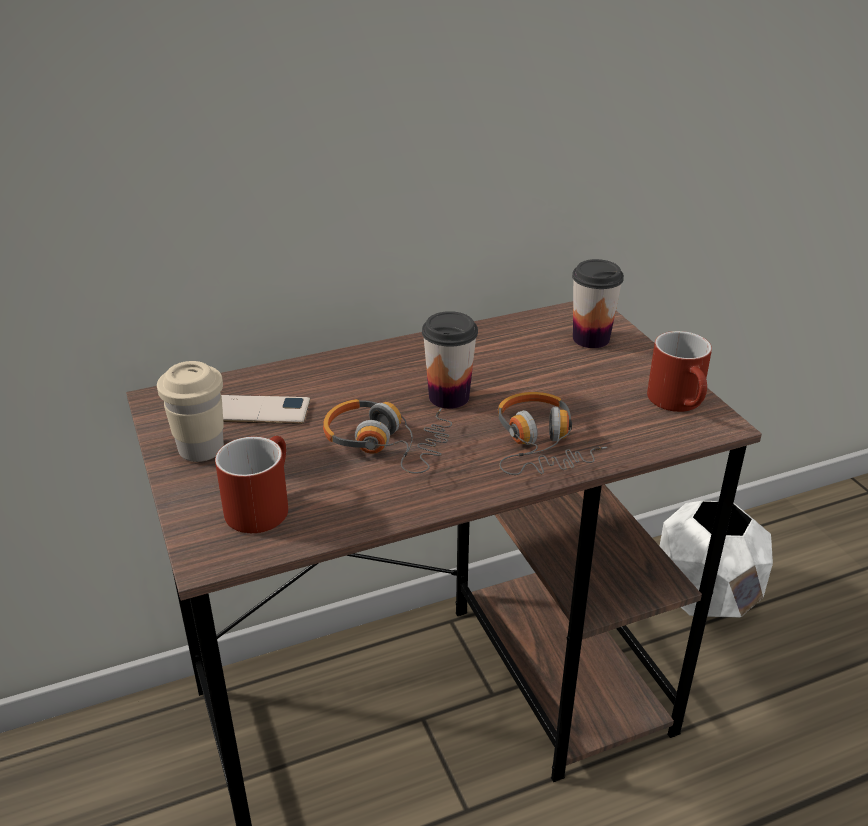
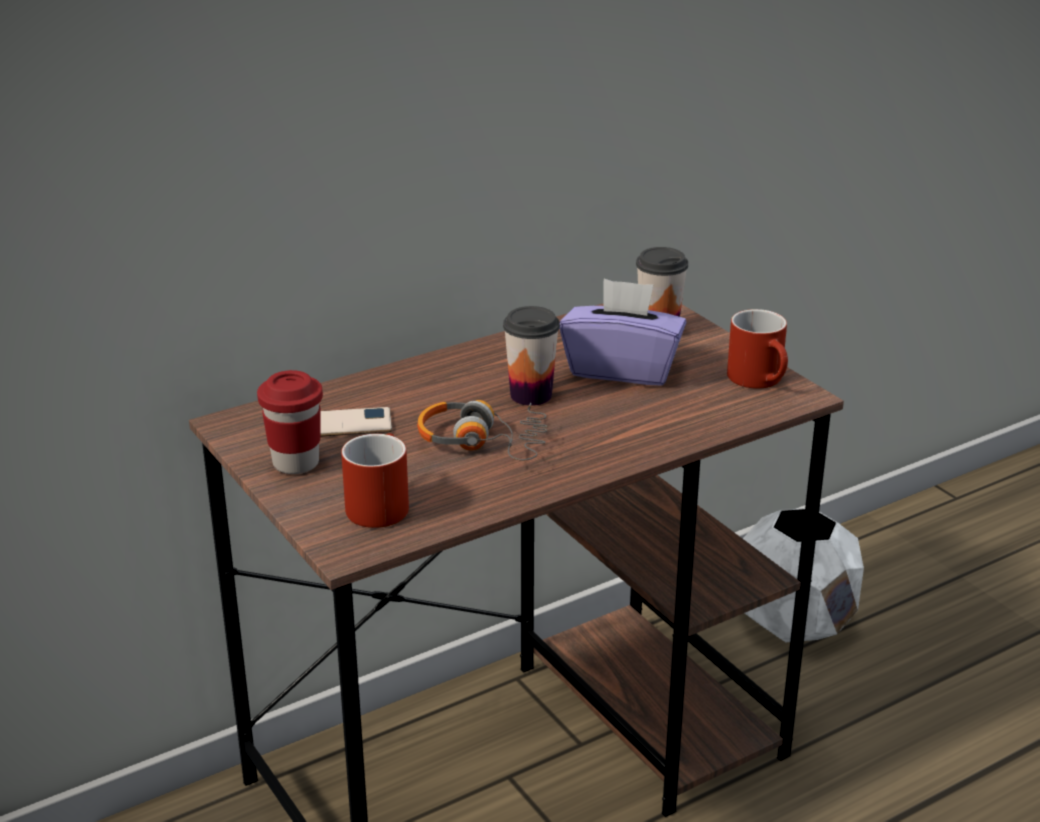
camera: 10 degrees left, 5 degrees down
(201, 449) = (296, 463): beige cup -> red cup
(539, 445) = (634, 429): headphones -> none
(545, 377) = (622, 369): none -> purple tissue box

